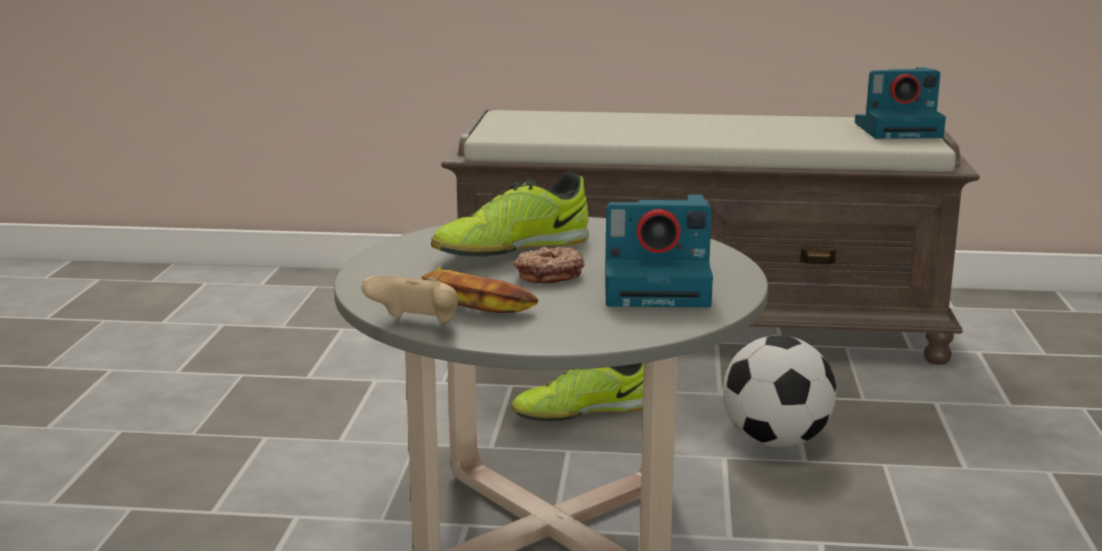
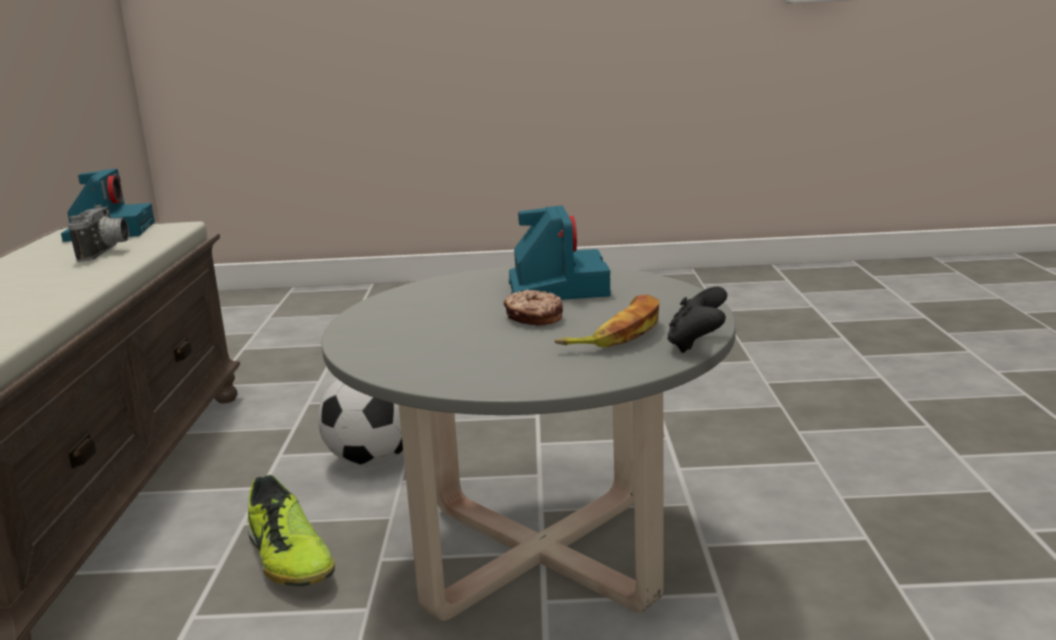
camera: 95 degrees left, 0 degrees up
(416, 326) = (696, 344): beige game controller -> black game controller
(511, 250) = (457, 336): shoe -> none
(805, 136) = (107, 252): none -> camera

